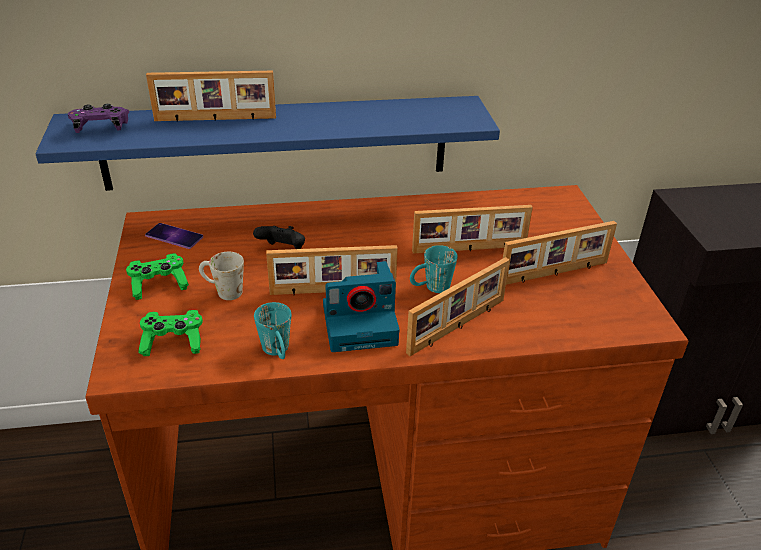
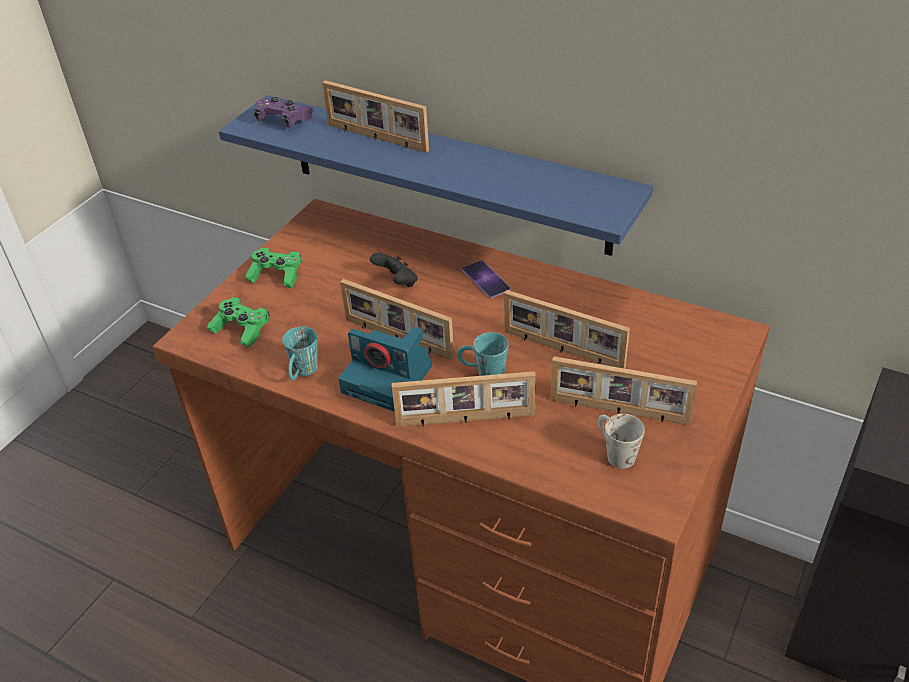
camera: 40 degrees right, 5 degrees up
(174, 236) = (327, 235): phone -> phone (486, 279)
(222, 291) = (315, 301): white mug -> white mug (614, 452)

